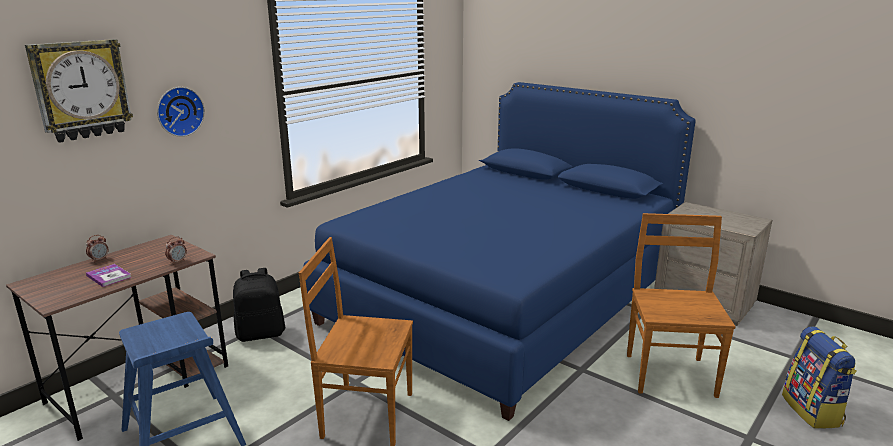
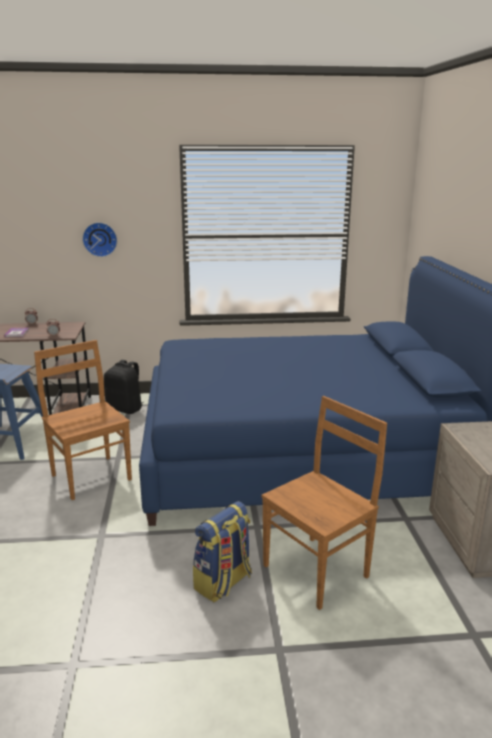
camera: 45 degrees right, 0 degrees up
(81, 90) = (36, 217): wall clock -> none
(813, 411) = (385, 678): backpack -> backpack (223, 583)

